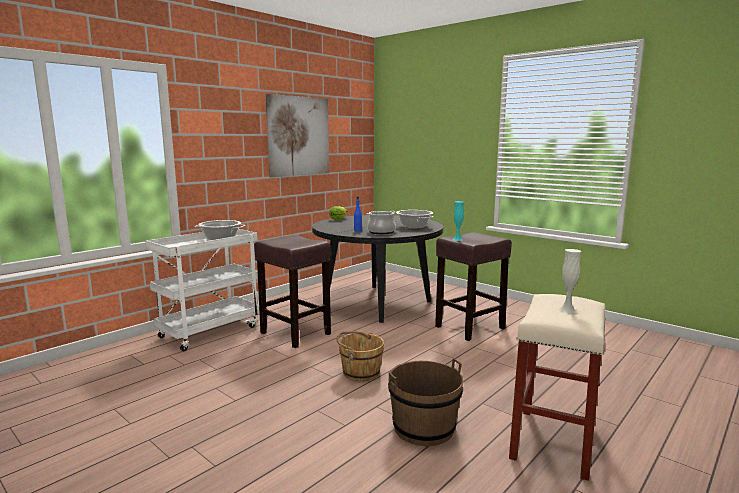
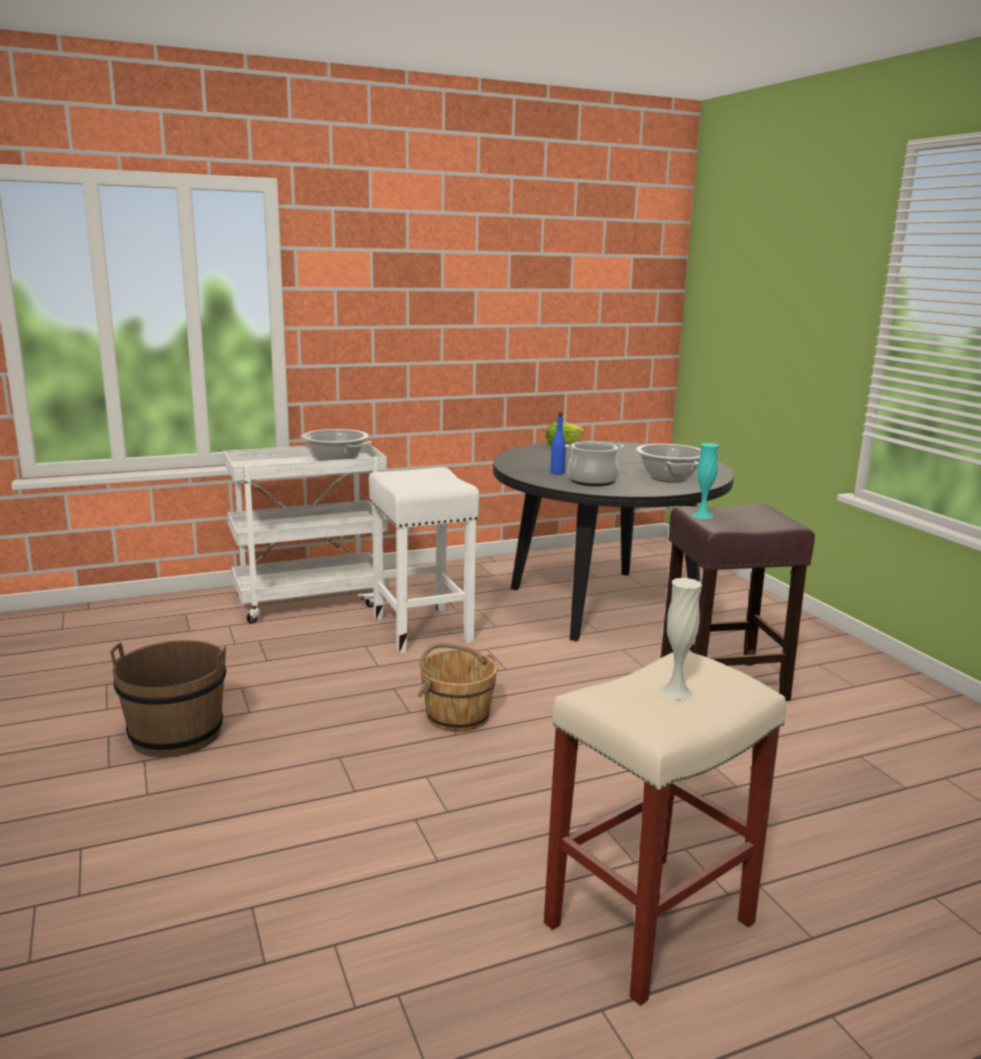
camera: 25 degrees right, 5 degrees up
(294, 333) = (421, 629): brown stool -> white stool
(298, 136) = (516, 292): picture -> none
(423, 428) = (462, 830): brown bucket -> brown bucket (176, 734)

